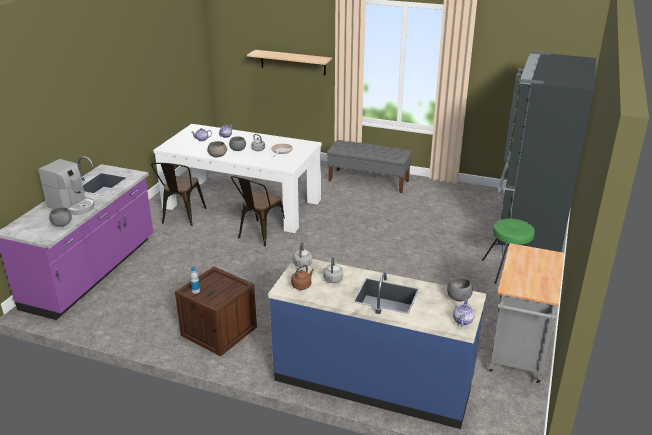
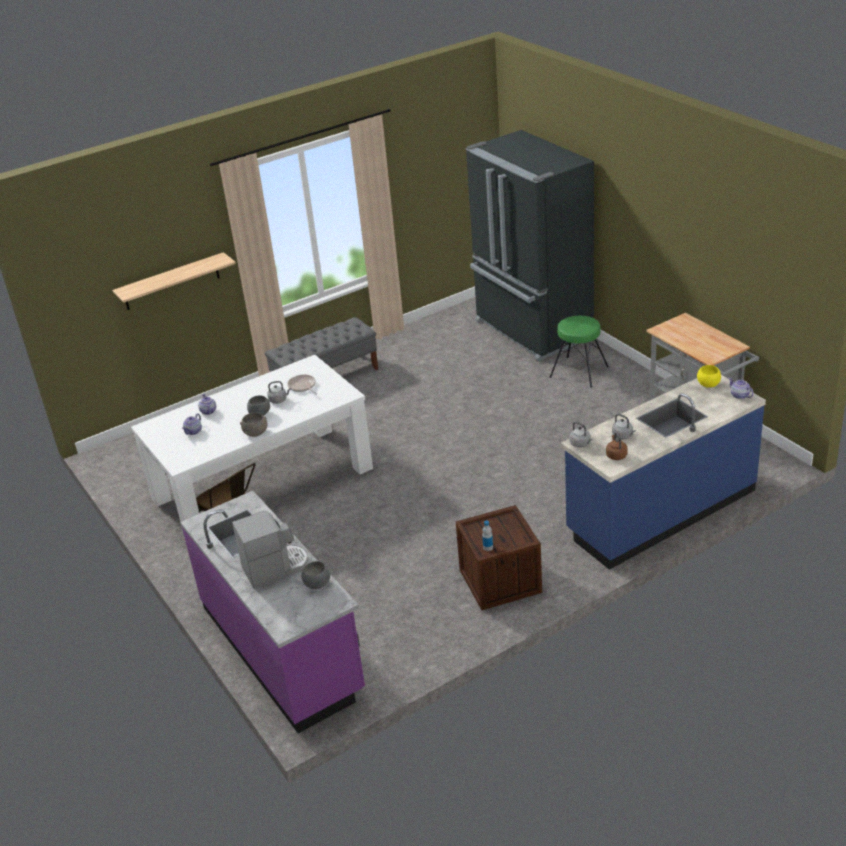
camera: 50 degrees left, 5 degrees up
(260, 235) = (348, 494): brown chair -> none
(458, 298) = (708, 385): grey bowl -> yellow bowl

